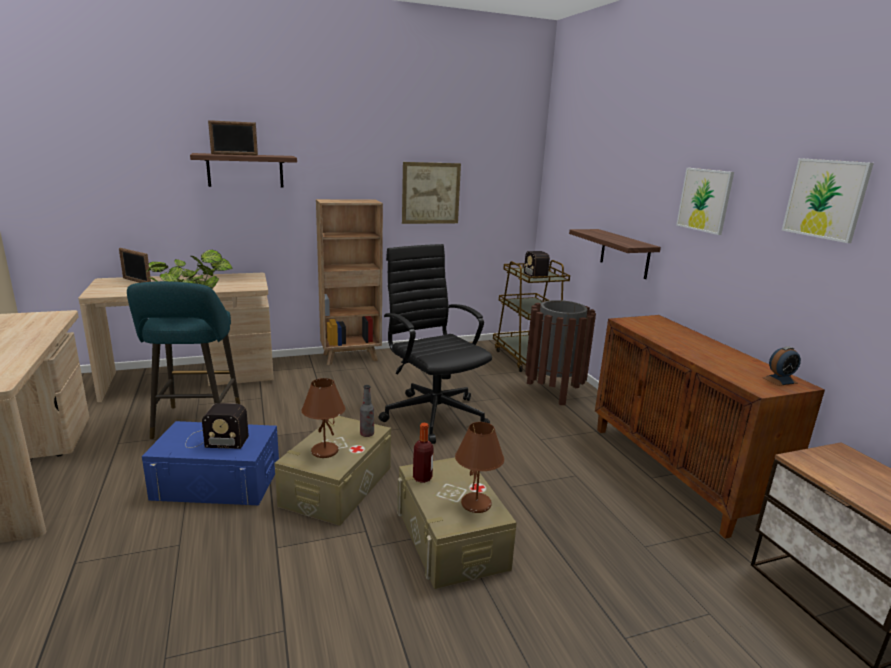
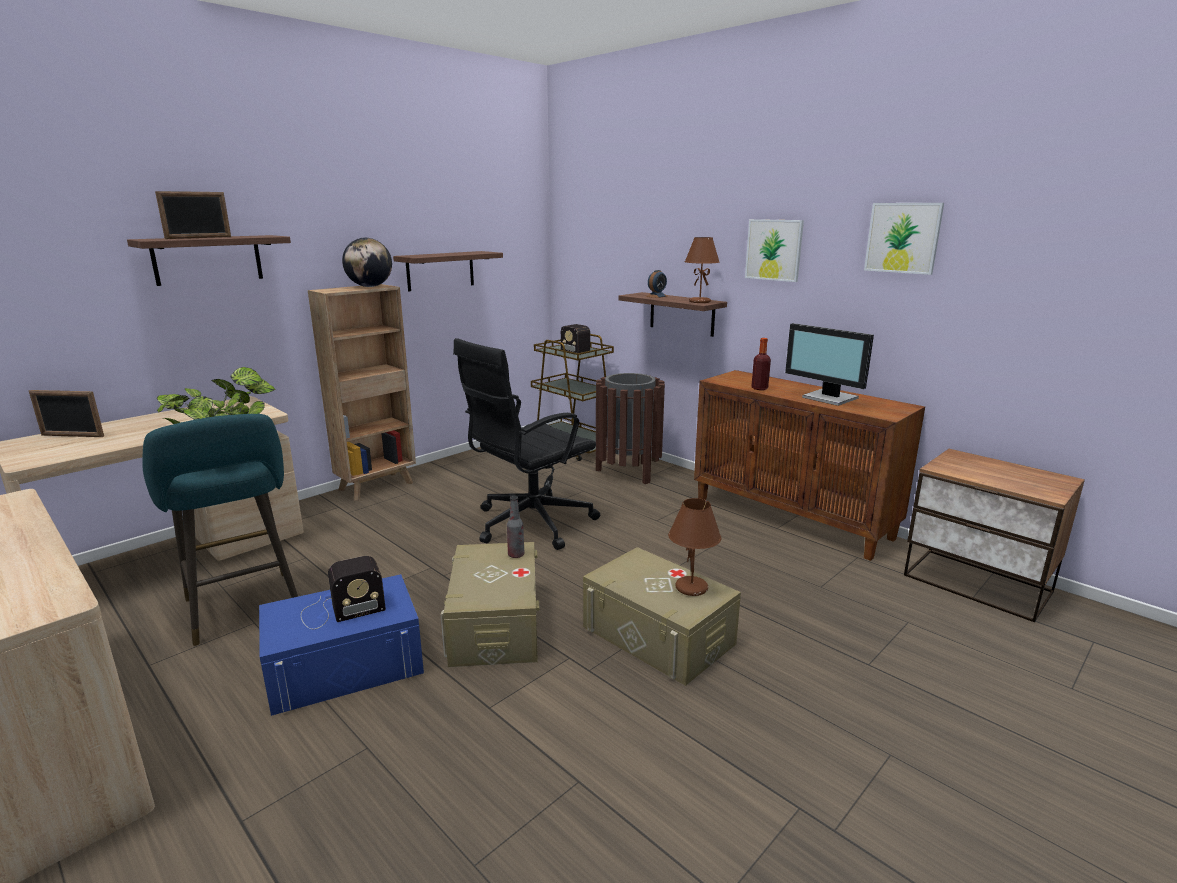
camera: 25 degrees left, 0 degrees up
(324, 451) = (488, 585): brown table lamp -> brown table lamp (699, 302)
(361, 201) = (370, 286): none -> globe
(422, 478) = (618, 580): bottle -> bottle (759, 388)
(431, 193) = (440, 270): picture -> shelf
(433, 414) = (530, 524): black office chair -> black office chair turned 75 degrees counterclockwise
(719, 359) = (829, 398): none -> monitor
(779, 380) = (890, 406): alarm clock -> alarm clock (656, 296)

